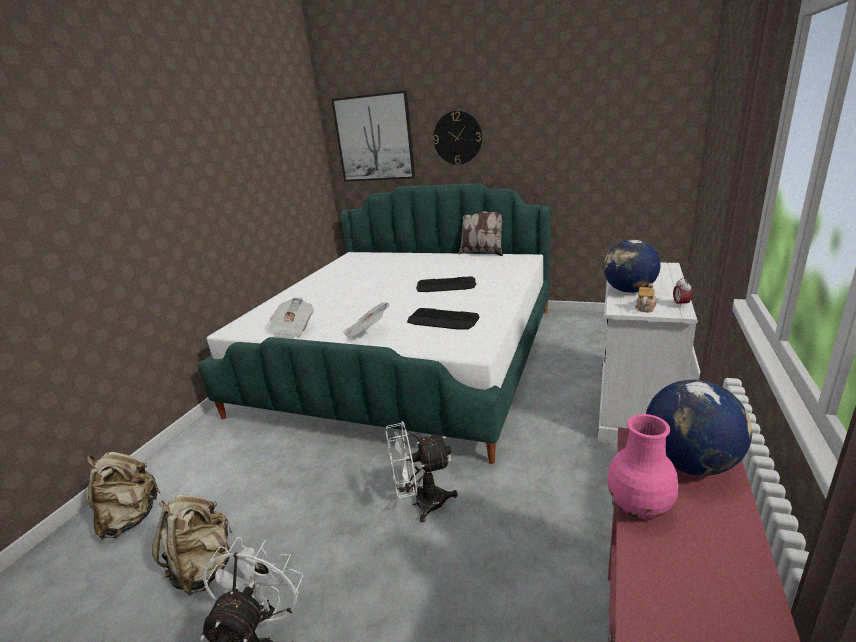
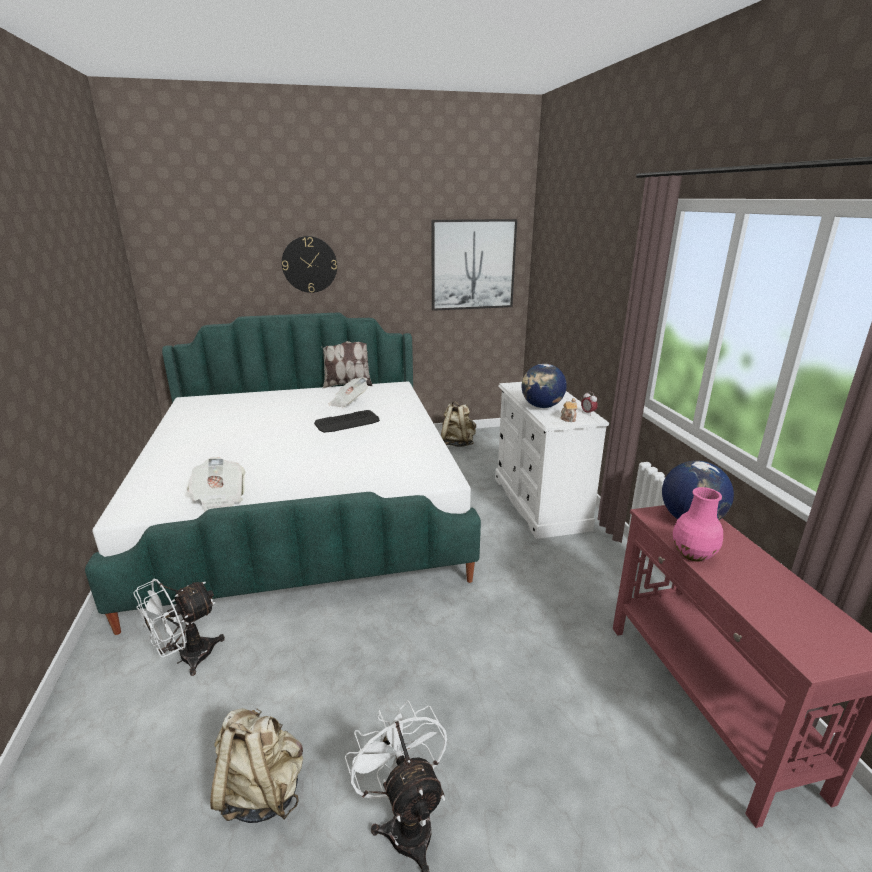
camera: 35 degrees left, 0 degrees up
(131, 518) = (93, 793): beige backpack -> beige backpack (457, 443)
(366, 333) = (316, 483): newspaper -> newspaper (349, 402)
(374, 138) = (203, 260): picture -> picture (473, 265)
(421, 503) = (439, 636): white fan -> white fan (187, 658)
(443, 320) = (383, 456): keyboard -> none

